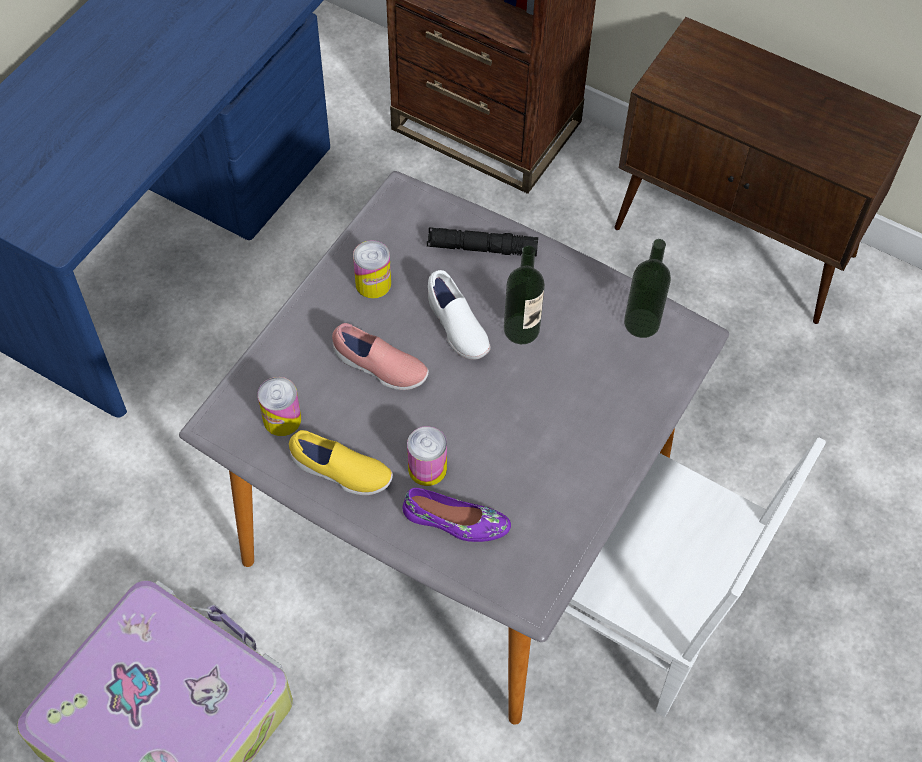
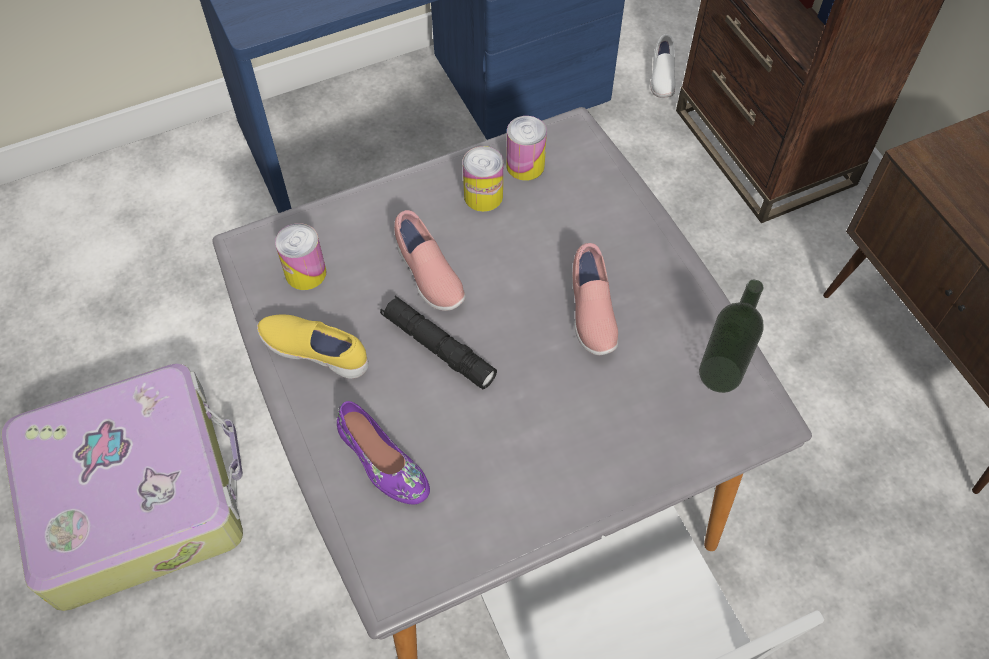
camera: 35 degrees right, 0 degrees up
(341, 473) = (316, 351): yellow shoe -> yellow shoe turned 150 degrees clockwise
(427, 468) = (396, 394): can -> can (525, 165)
(456, 328) = (528, 277): white shoe -> white shoe (661, 78)
(482, 248) = (611, 216): black flashlight -> black flashlight (438, 347)
(521, 329) = (590, 313): bottle -> pink shoe

